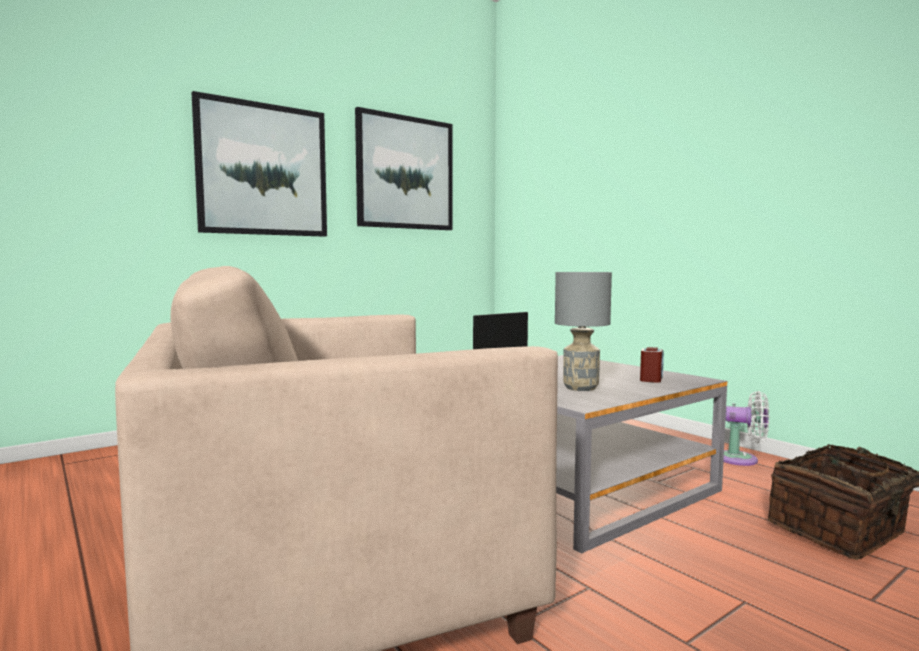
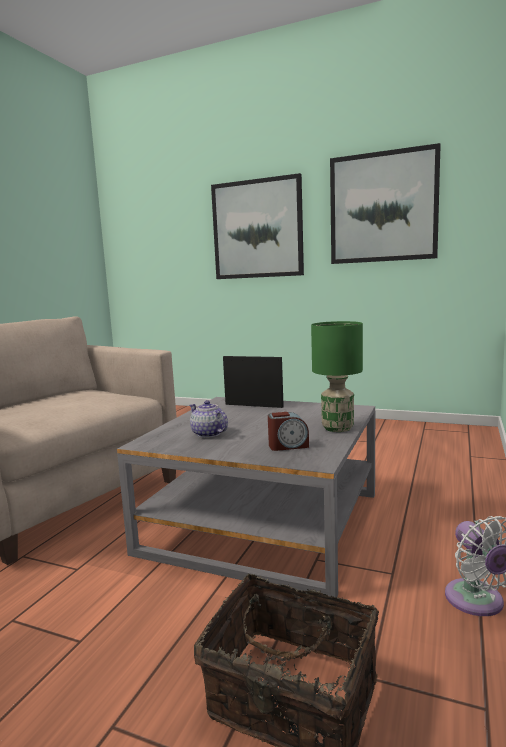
camera: 60 degrees right, 5 degrees up
(581, 388) = (208, 434): grey table lamp -> teapot
(619, 366) = (337, 428): none -> green table lamp

